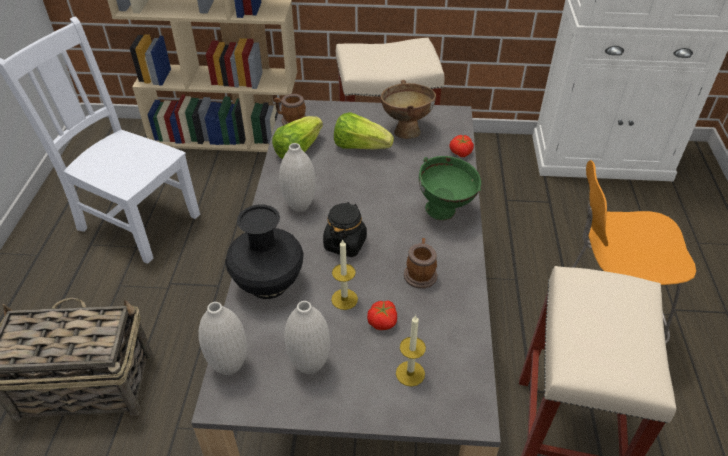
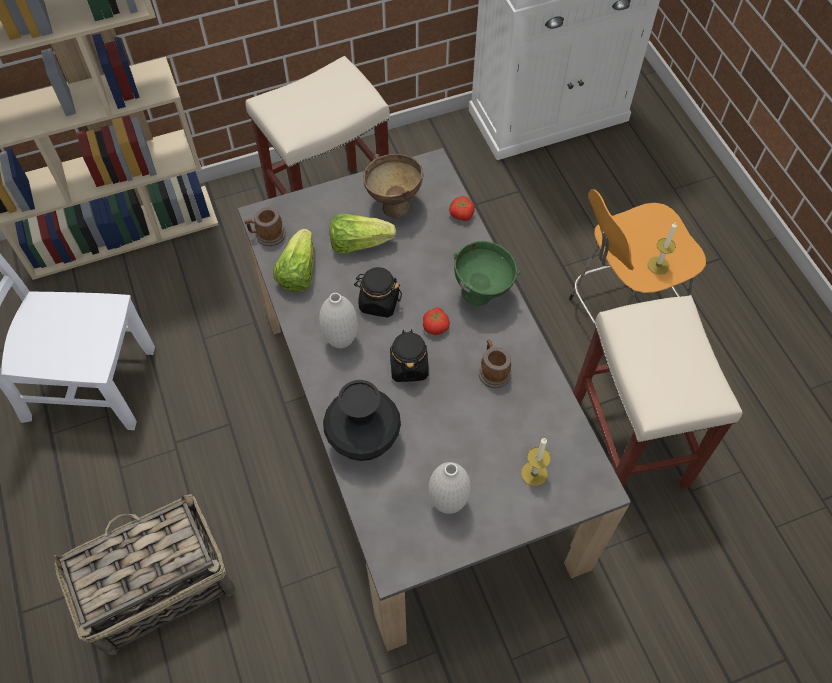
camera: 25 degrees left, 15 degrees up
(229, 366) = (380, 534): white vase -> none
(344, 299) = (441, 426): candle -> candle (658, 265)
(349, 190) = (378, 302): none -> black jar
(383, 322) = (486, 434): tomato -> tomato (436, 326)

